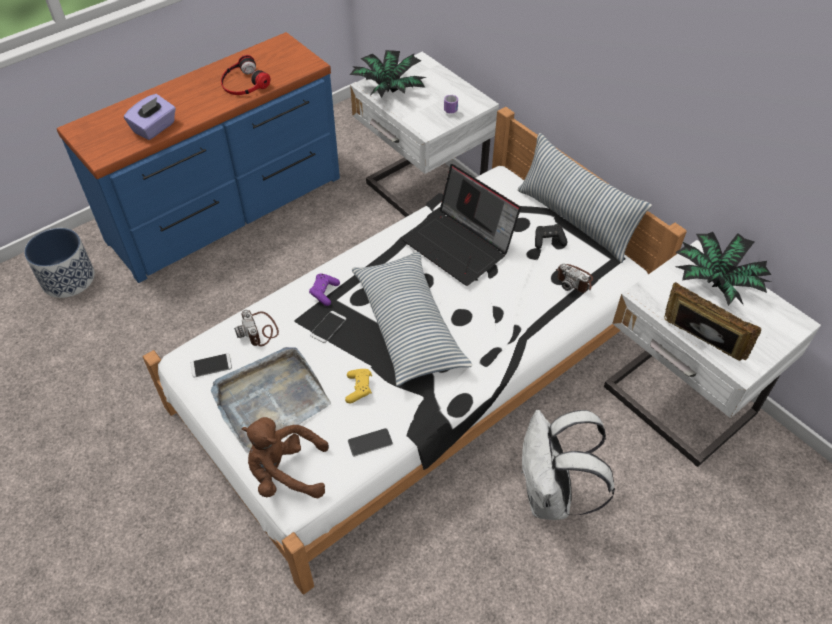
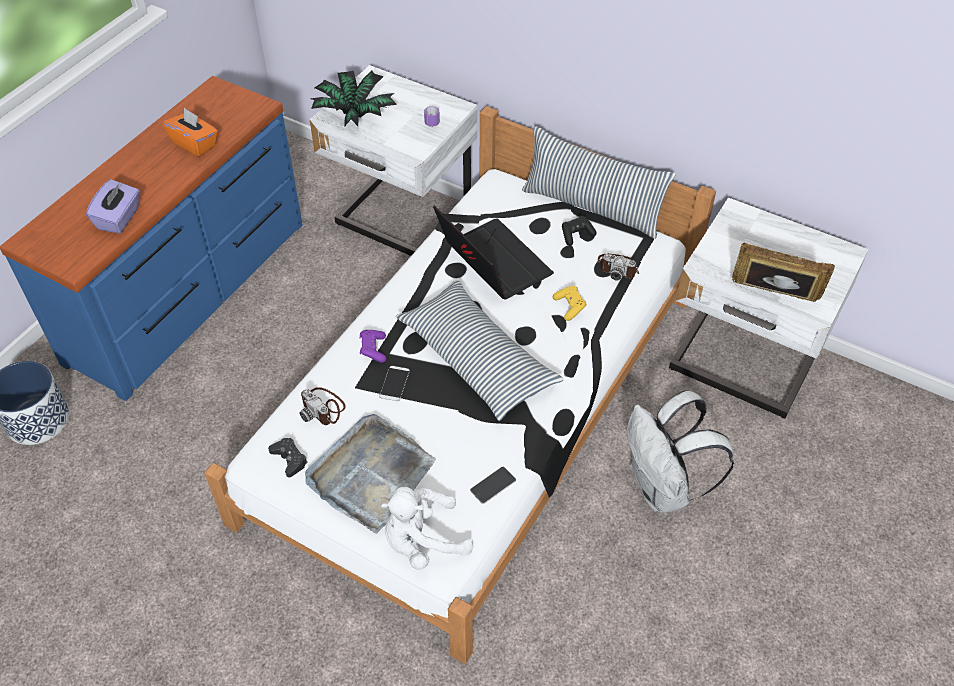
camera: 20 degrees left, 0 degrees up
(211, 365) = (289, 459): phone -> black game controller
(243, 83) = (195, 144): headphones -> orange tissue box
(285, 473) = (422, 542): brown plush toy -> white plush toy
(359, 389) = (456, 436): yellow game controller -> yellow game controller (570, 307)
(460, 245) = (491, 263): laptop -> laptop turned 150 degrees counterclockwise
(715, 282) = (762, 234): potted plant -> none

